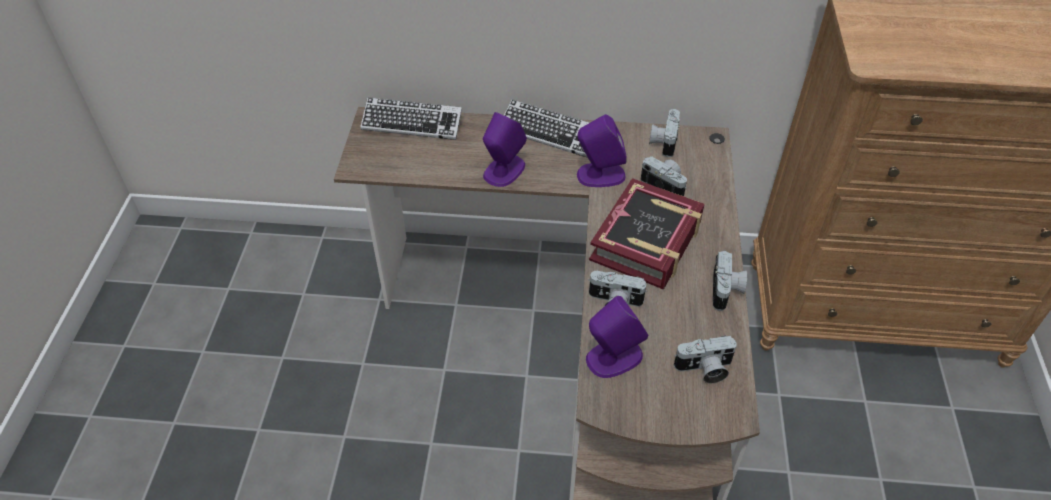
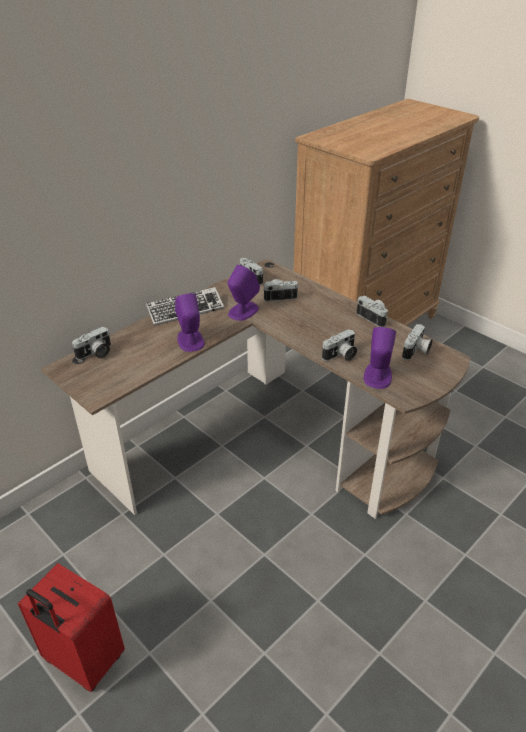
camera: 50 degrees left, 10 degrees down
(218, 389) = (83, 661): none -> red suitcase
(412, 123) = (96, 353): keyboard -> camera
(647, 241) = (311, 323): book -> none

